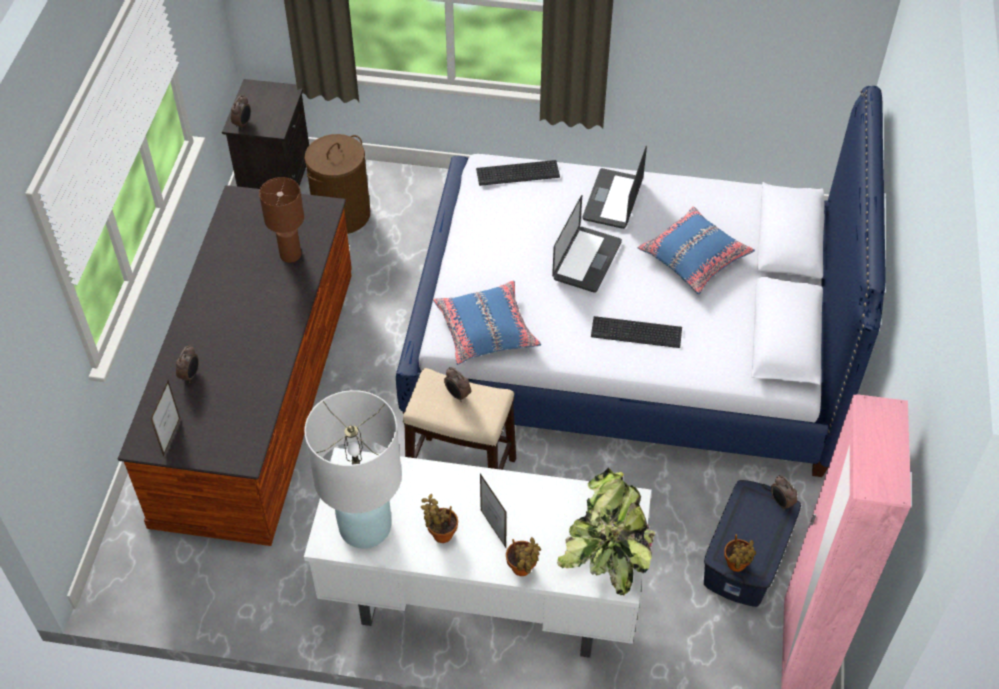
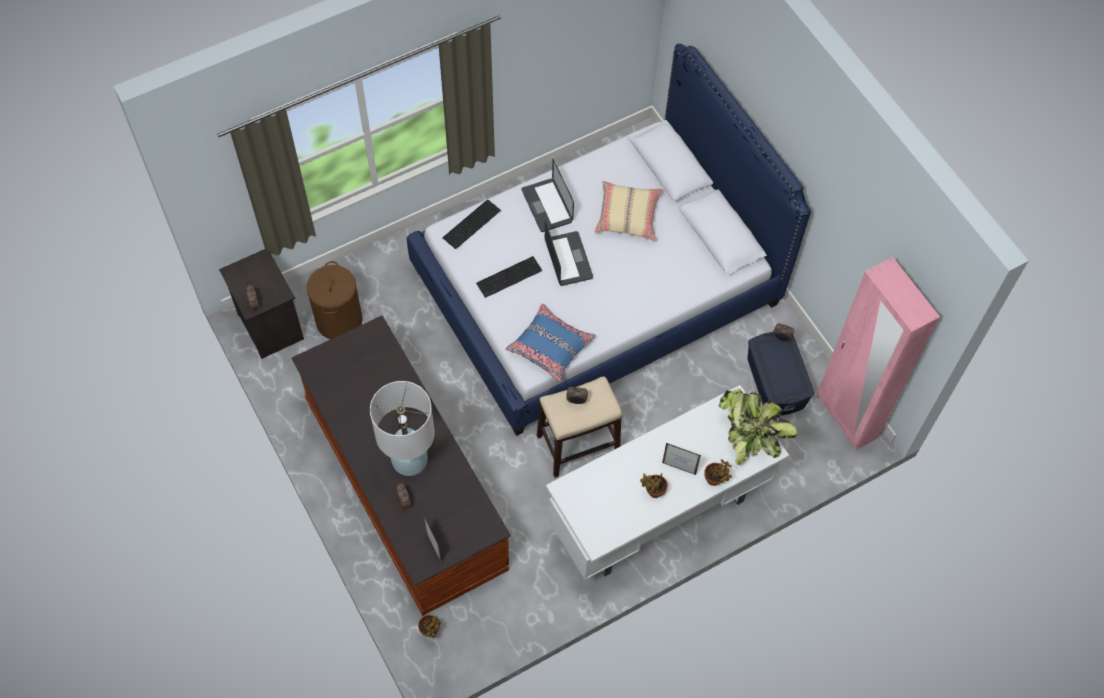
camera: 40 degrees left, 10 degrees up
(291, 255) = (387, 378): brown table lamp -> none
(365, 527) = (609, 518): white table lamp -> white table lamp (410, 460)
(637, 333) = (639, 289): keyboard -> keyboard (510, 277)
(694, 258) = (628, 216): blue pillow -> beige pillow
(736, 566) = (788, 393): potted plant -> potted plant (430, 631)

